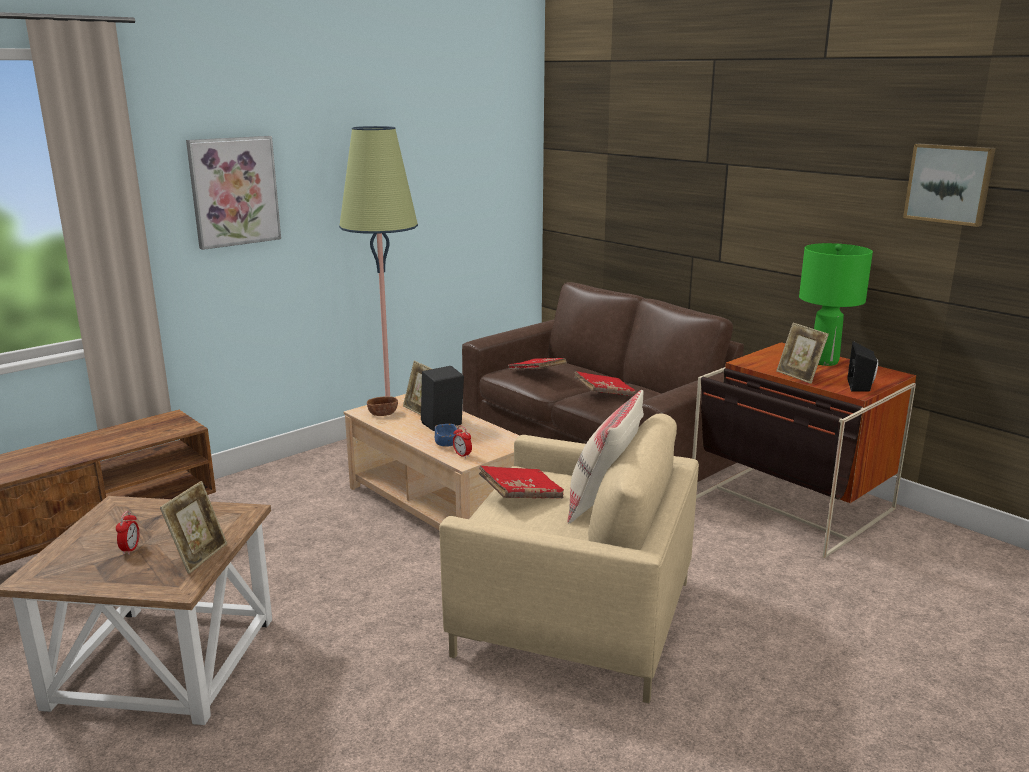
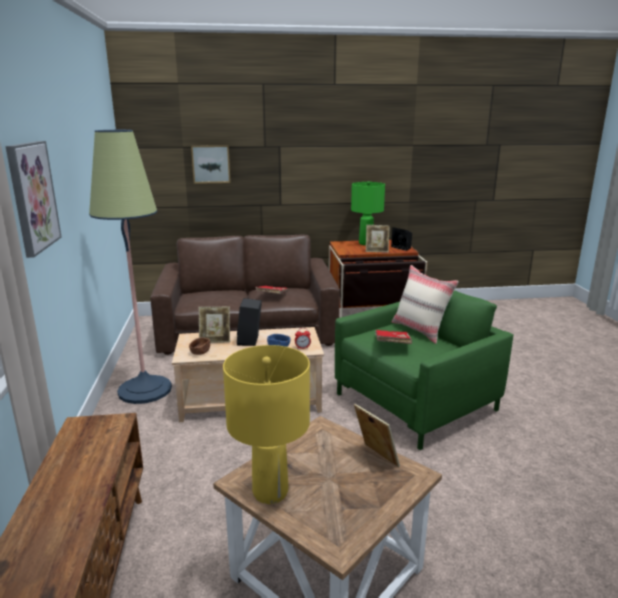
camera: 55 degrees left, 0 degrees up
(105, 522) = (269, 492): none -> yellow table lamp
(130, 549) = (334, 486): alarm clock -> none
(537, 373) = (213, 299): red book -> none
(575, 618) = (415, 402): beige armchair -> green armchair
(949, 184) = (405, 145): picture -> picture (211, 164)

